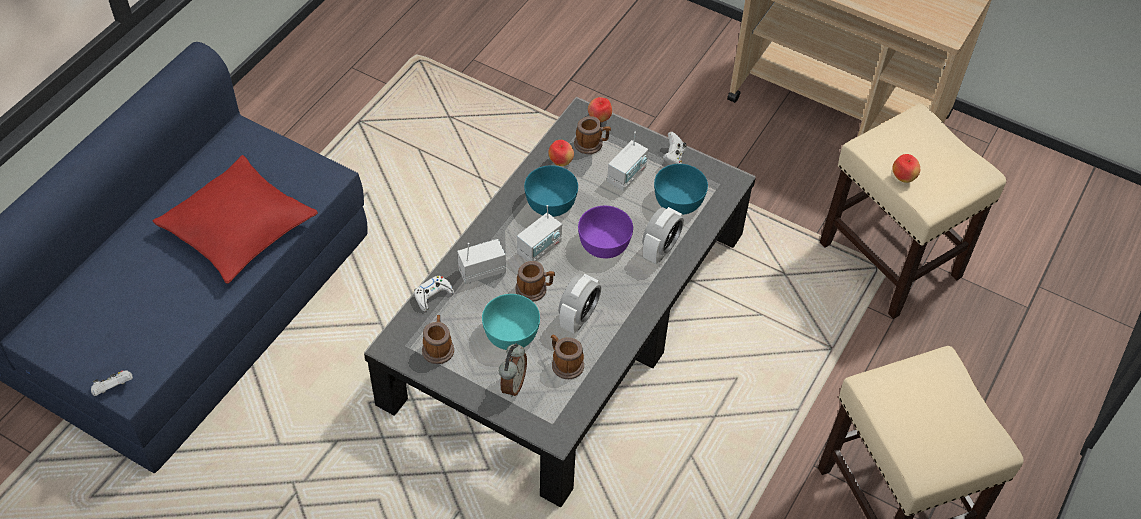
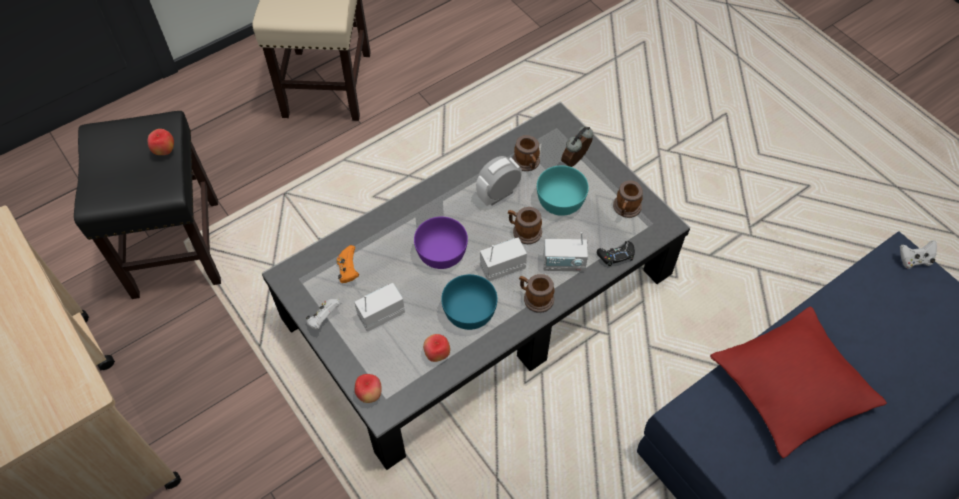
camera: 155 degrees left, 5 degrees up
(433, 295) = (616, 255): white game controller -> black game controller
(591, 144) = (395, 365): mug -> mug (535, 298)
(660, 250) = (396, 229): alarm clock -> none
(679, 200) = (348, 271): turquoise bowl -> orange game controller
(888, 259) = (176, 249): beige stool -> black stool

